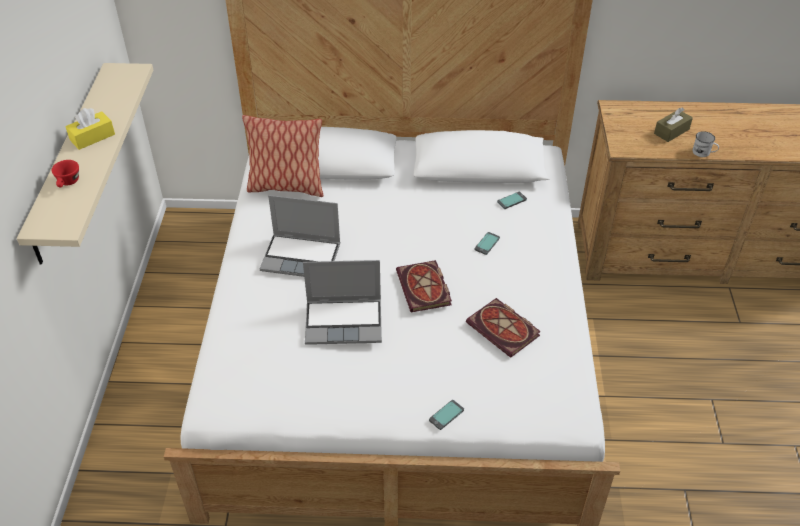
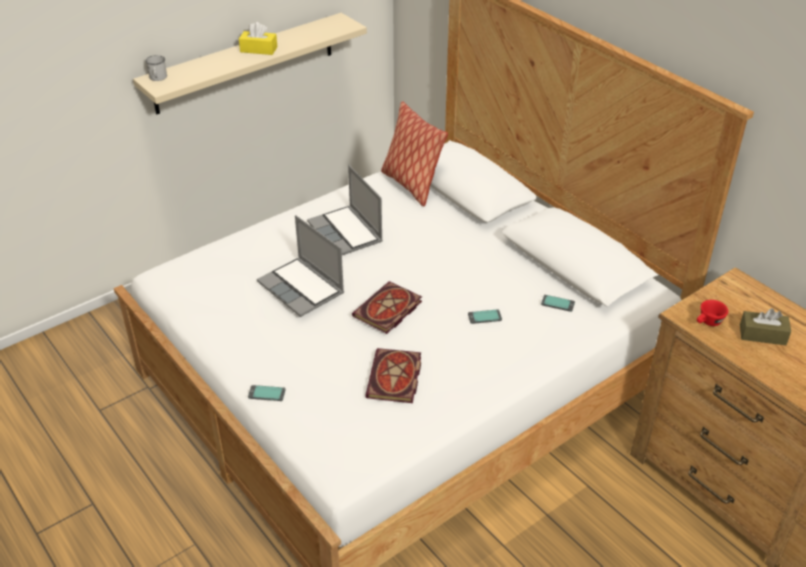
camera: 50 degrees right, 5 degrees down
(68, 183) = (203, 66): red cup -> red cup (708, 322)
(704, 153) = (763, 372): white mug -> white mug (158, 78)

